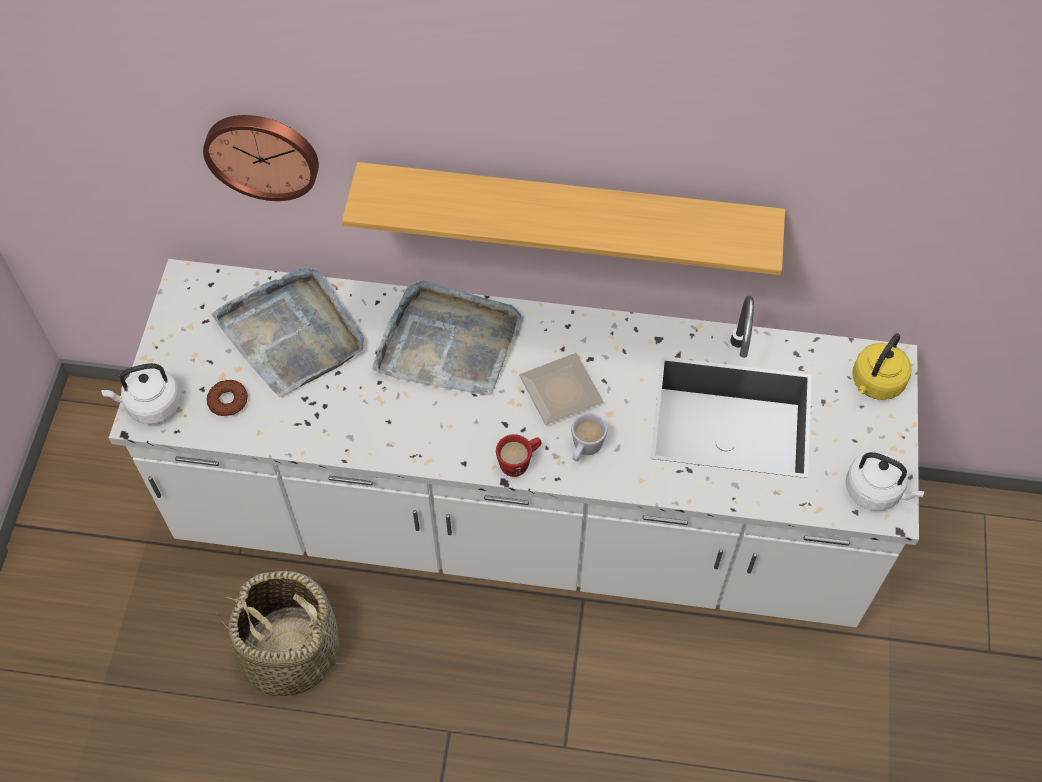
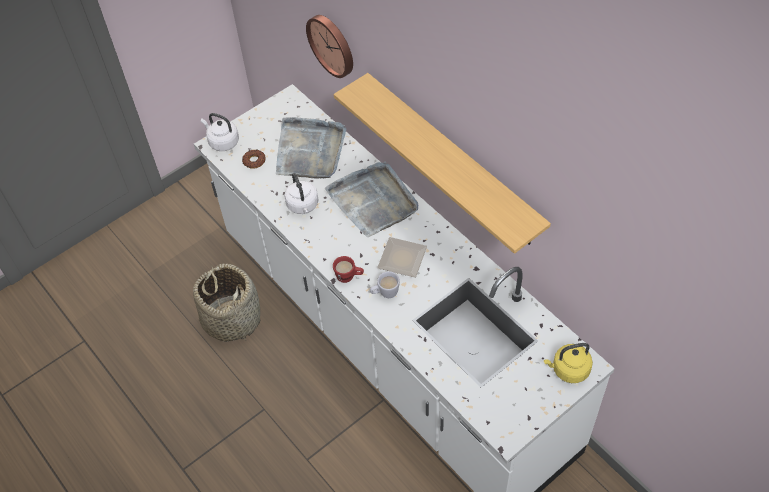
camera: 45 degrees right, 5 degrees down
(875, 491) = (509, 420): white kettle -> white kettle (303, 206)

